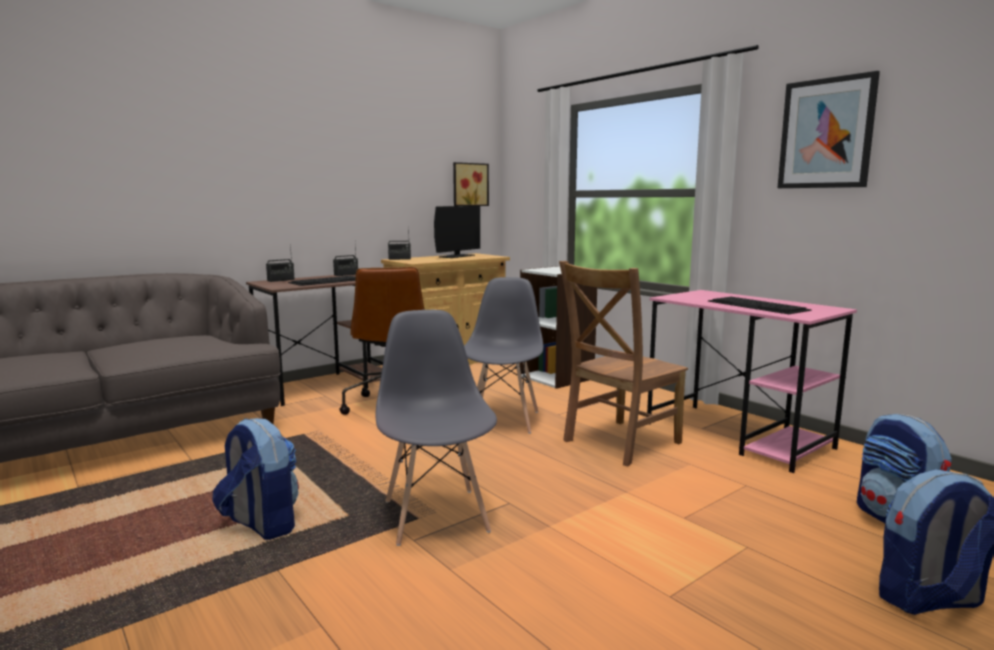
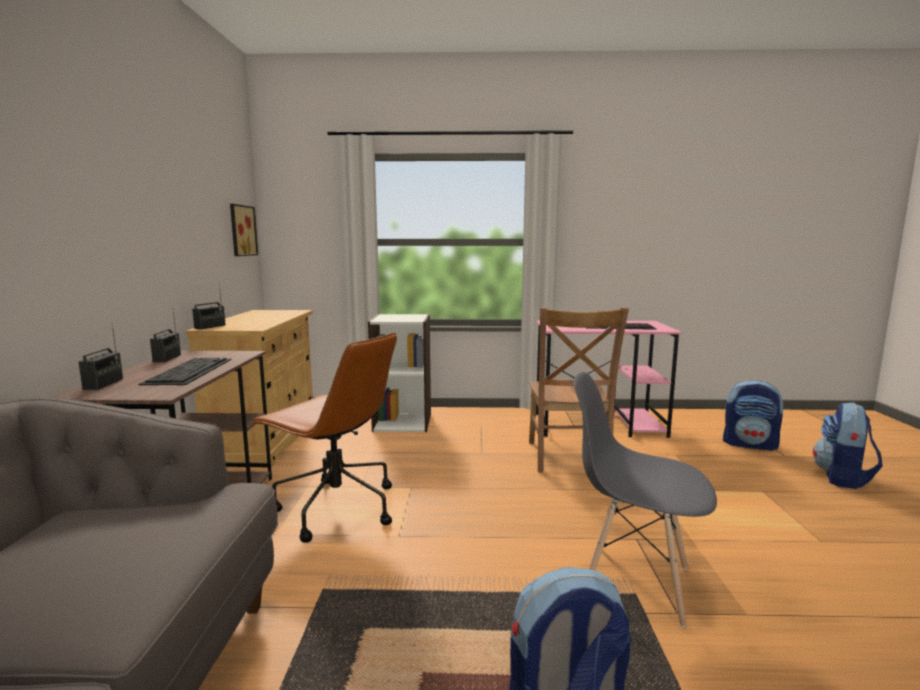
camera: 50 degrees left, 0 degrees up
(457, 256) = (256, 315): monitor -> none
(503, 420) = (461, 475): grey chair -> none
(826, 133) = (616, 202): picture -> none

